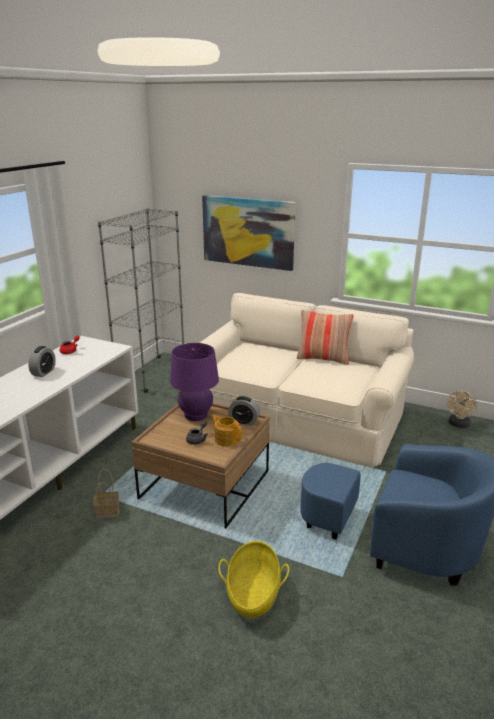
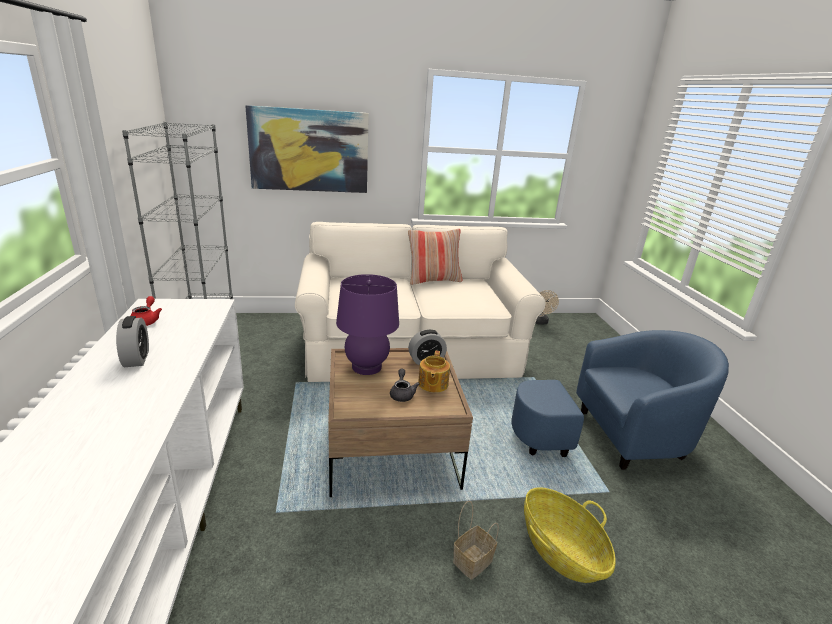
camera: 35 degrees left, 0 degrees up
(108, 511) = (306, 530): basket -> basket (473, 560)
(226, 439) = (432, 384): teapot -> teapot turned 90 degrees counterclockwise

